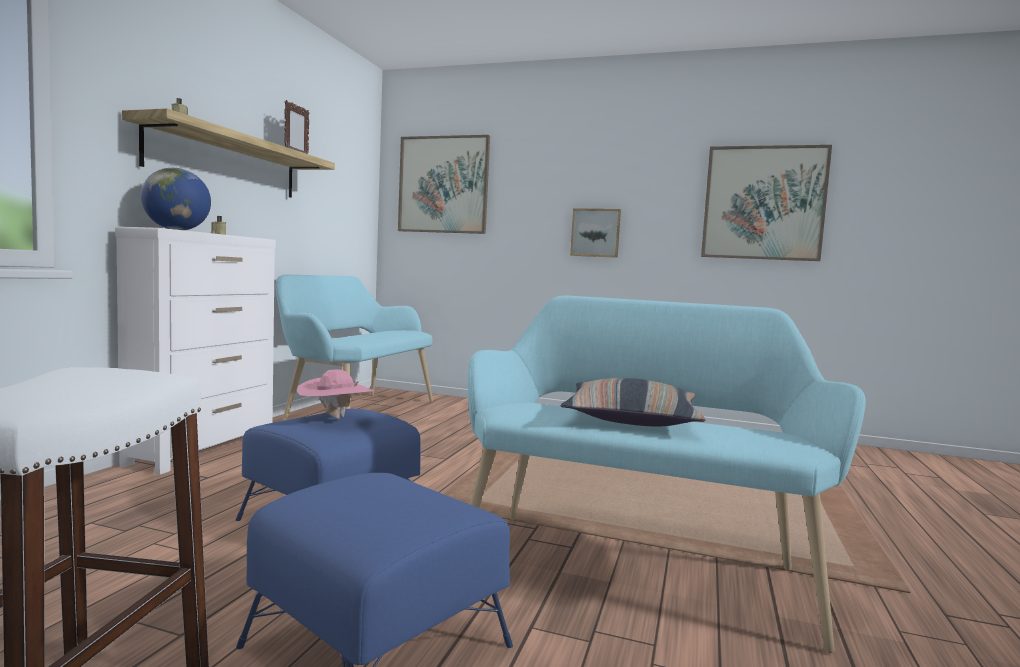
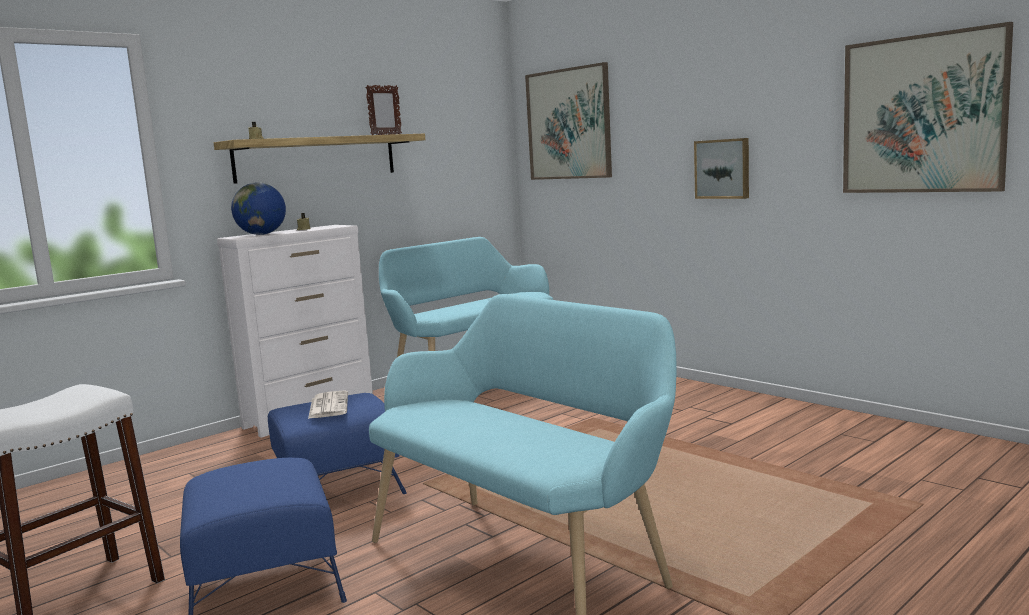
camera: 30 degrees right, 5 degrees up
(335, 419) = (328, 406): pink hat -> newspaper
(631, 419) = (488, 425): pillow -> none

